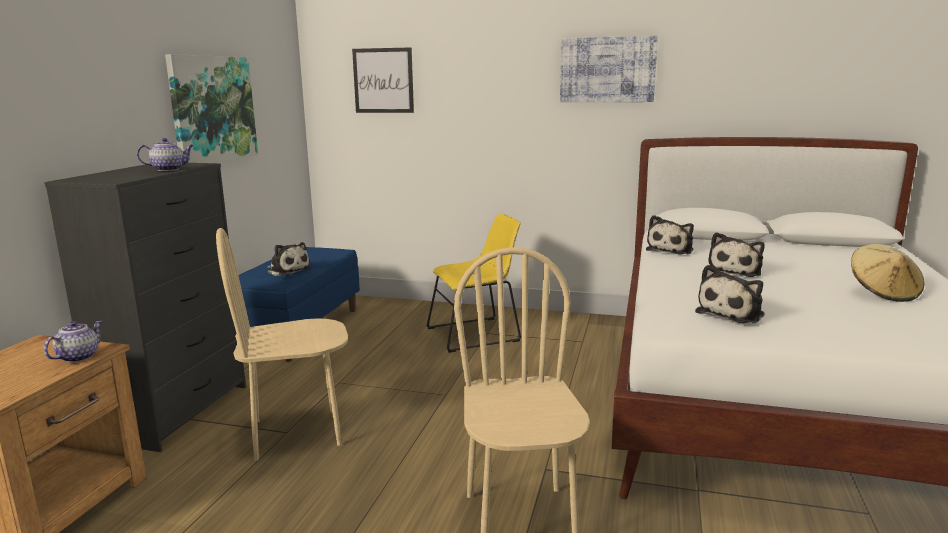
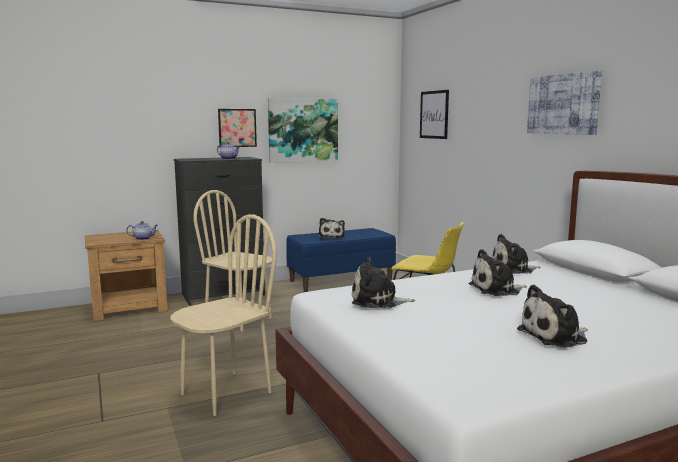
camera: 50 degrees right, 5 degrees down
(130, 111) = (237, 128): none -> picture
(883, 293) = (555, 336): beige hat -> plush toy

